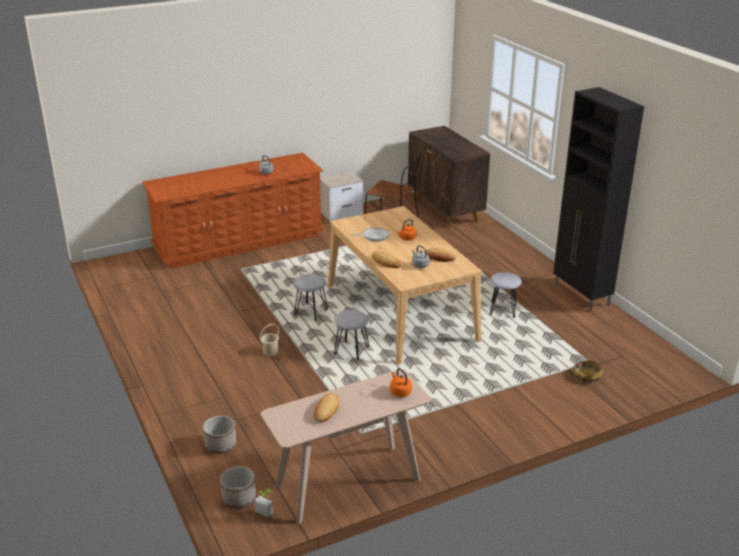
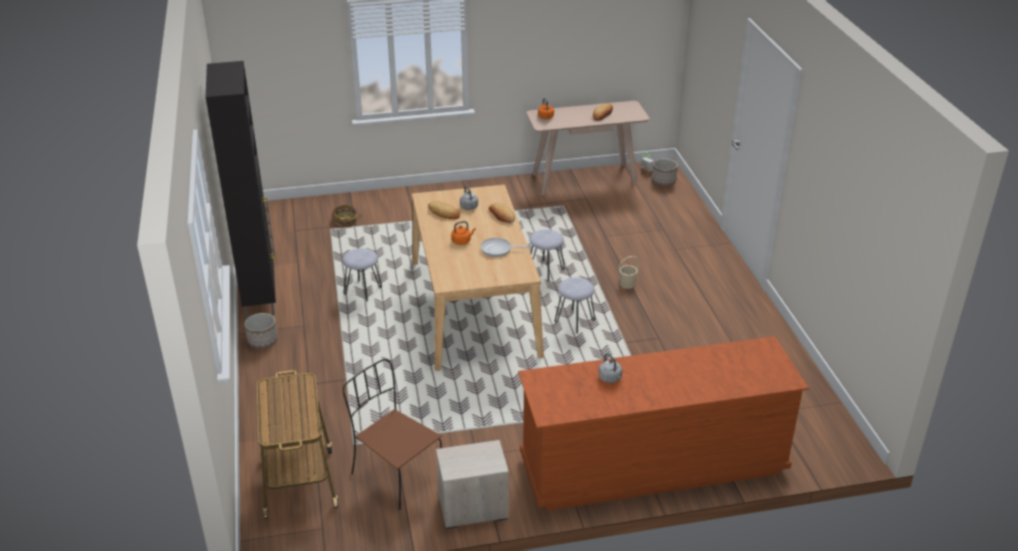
camera: 165 degrees left, 5 degrees up
(221, 445) = (677, 213): planter -> planter (262, 341)
(445, 211) = (299, 481): brown cabinet -> cart

